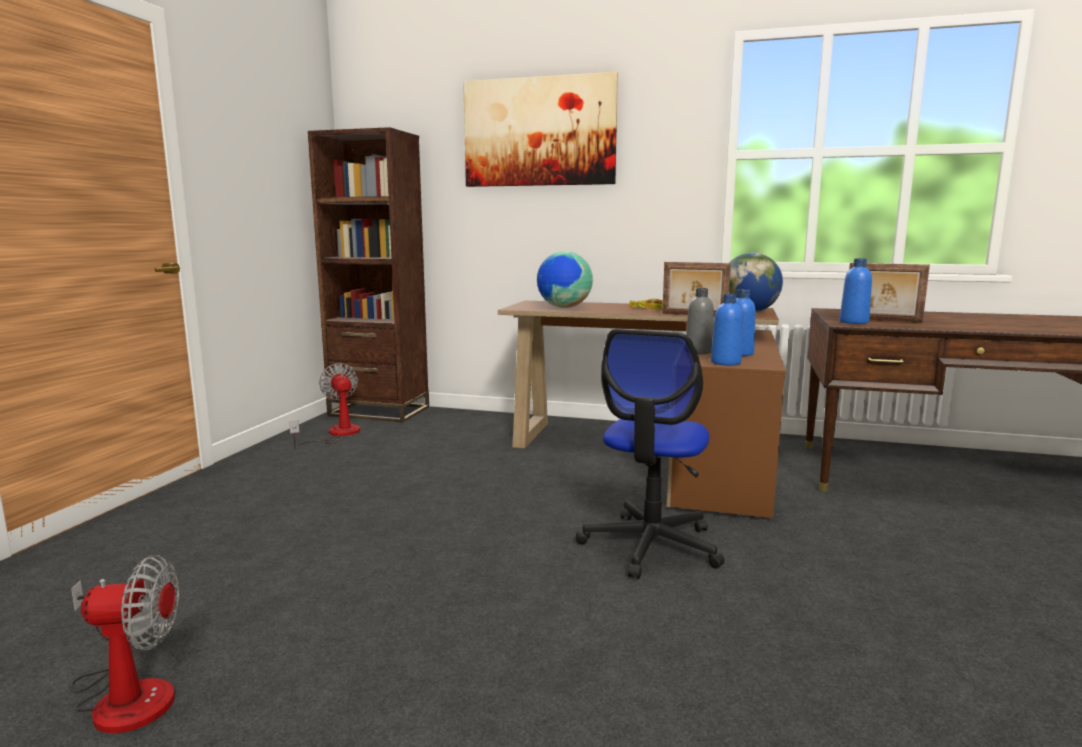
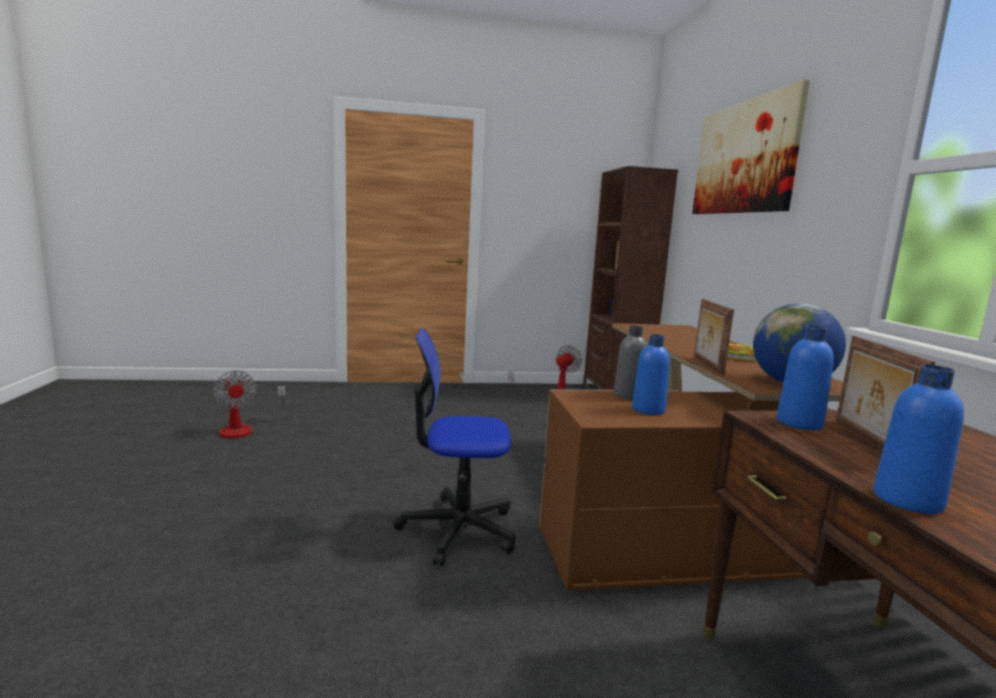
camera: 65 degrees right, 0 degrees up
(564, 307) = (664, 333): globe -> none
(725, 362) = (585, 405): blue bottle -> blue bottle (907, 500)

